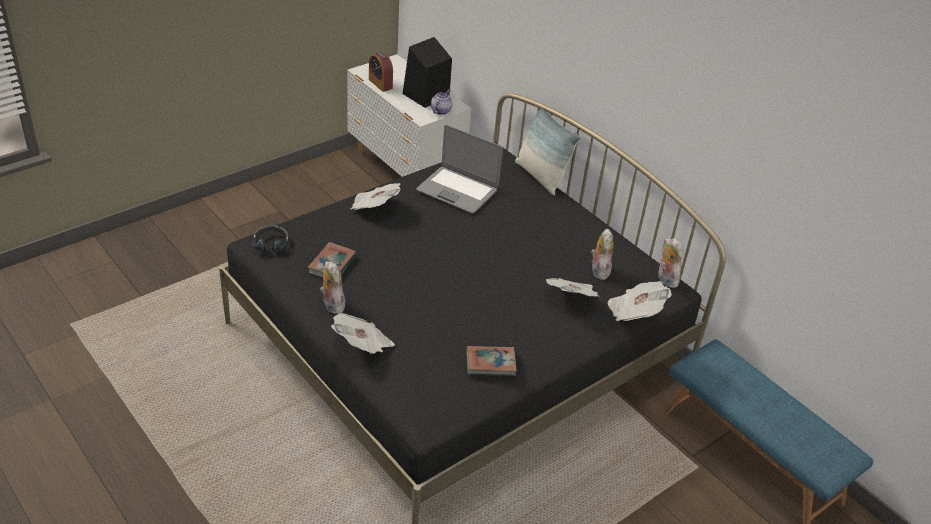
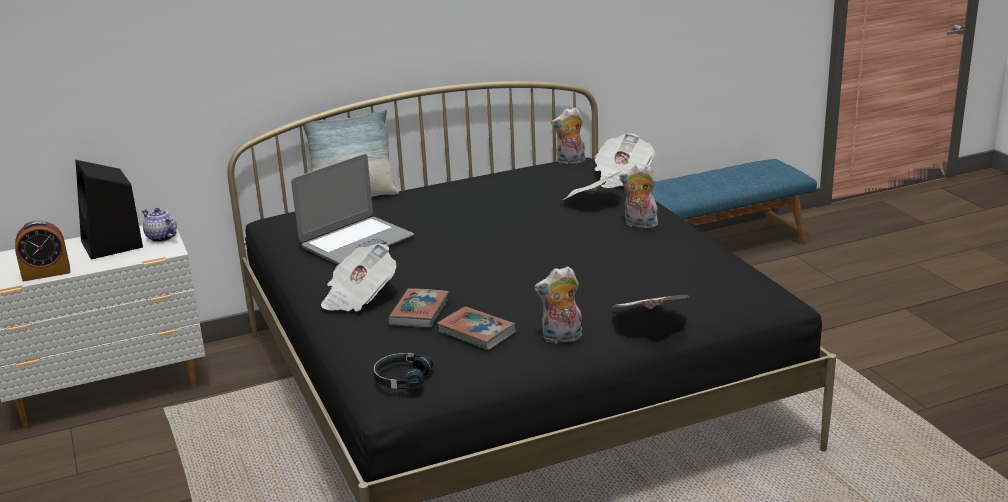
camera: 70 degrees left, 15 degrees down
(490, 363) = (692, 250): book -> book (419, 312)
(599, 270) = (549, 185): plush toy -> plush toy (639, 225)

